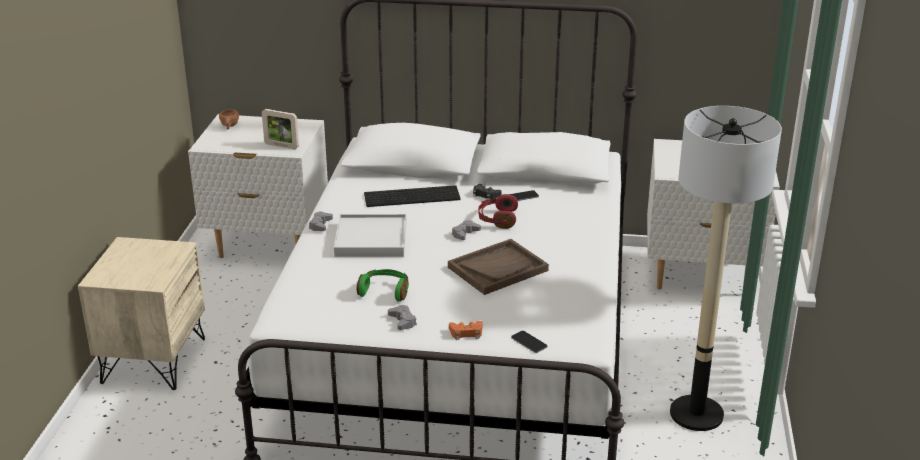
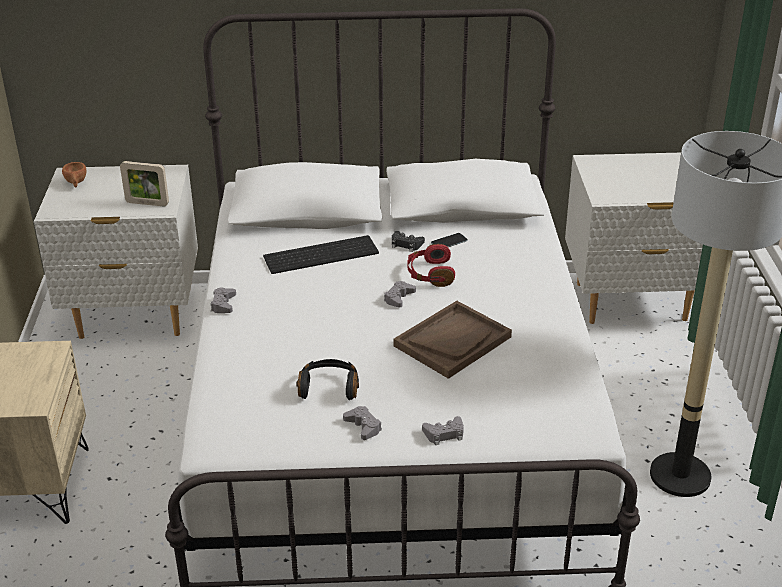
camera: 10 degrees left, 5 degrees up
(371, 239) = (290, 317): white tray -> none
(385, 291) = (329, 387): green headphones -> black headphones
(466, 333) = (444, 434): orange game controller -> grey game controller
(529, 342) = (522, 437): phone -> none

